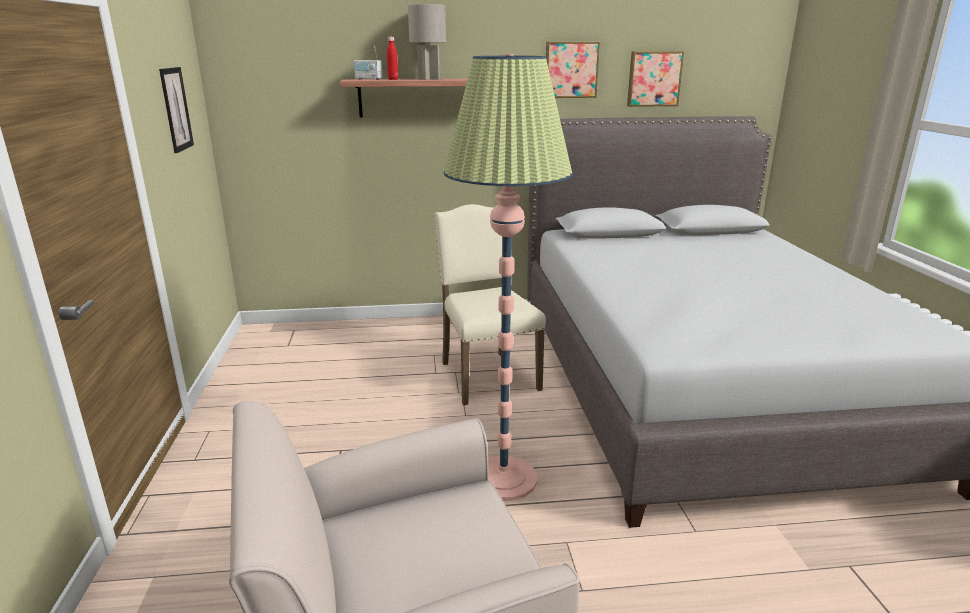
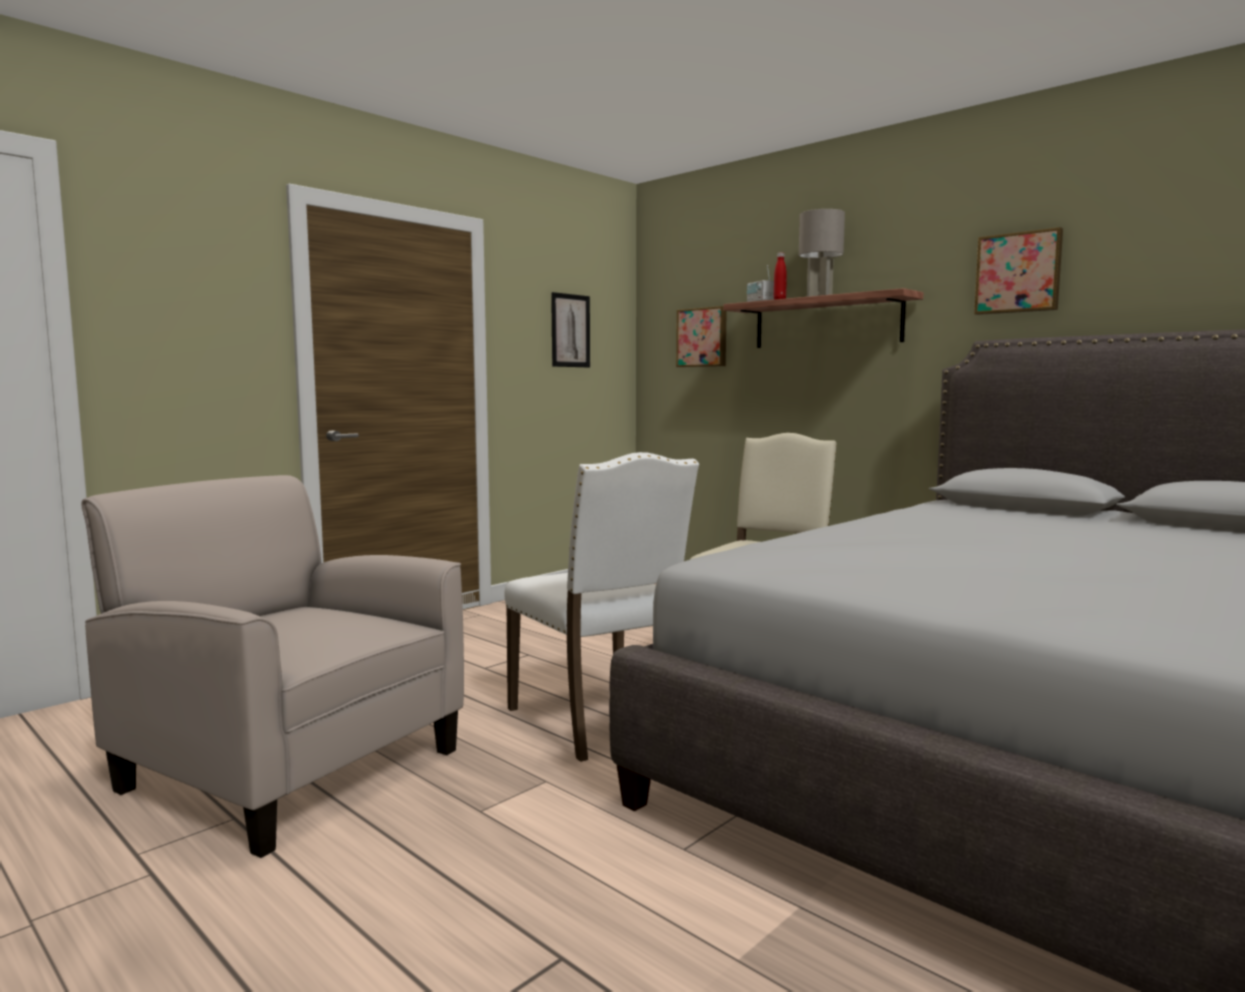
camera: 50 degrees right, 15 degrees down
(503, 479) = (599, 722): floor lamp -> white chair
(654, 78) = (1167, 274): picture -> picture (702, 337)

